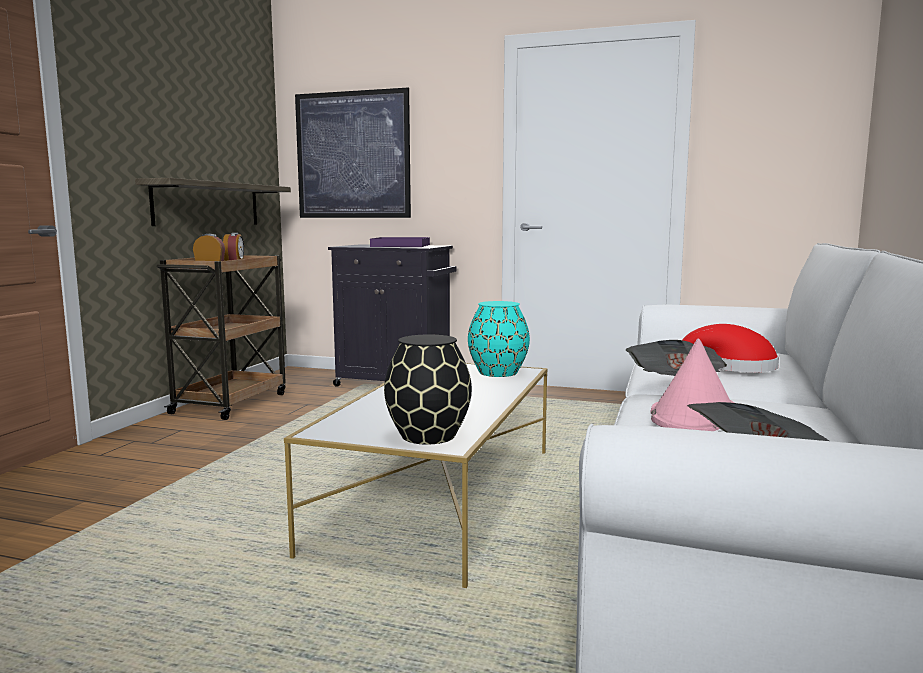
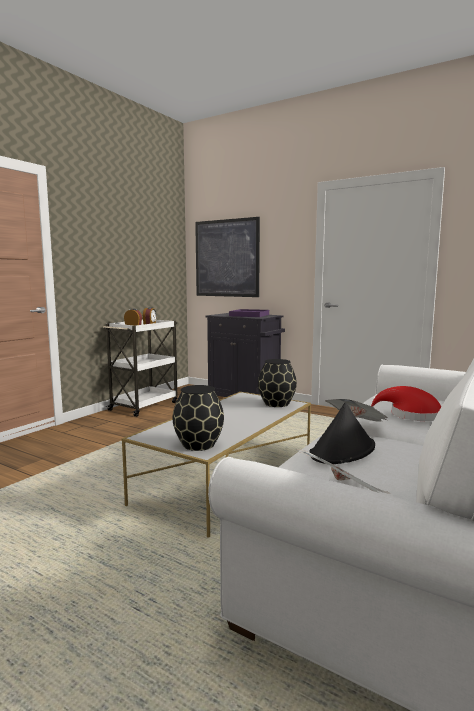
camera: 15 degrees right, 0 degrees up
(208, 204) = (138, 290): shelf -> none
(231, 403) = (144, 406): brown cart -> white cart
(497, 372) = (276, 403): turquoise vase -> black vase
(694, 416) = (343, 450): pink hat -> black hat

